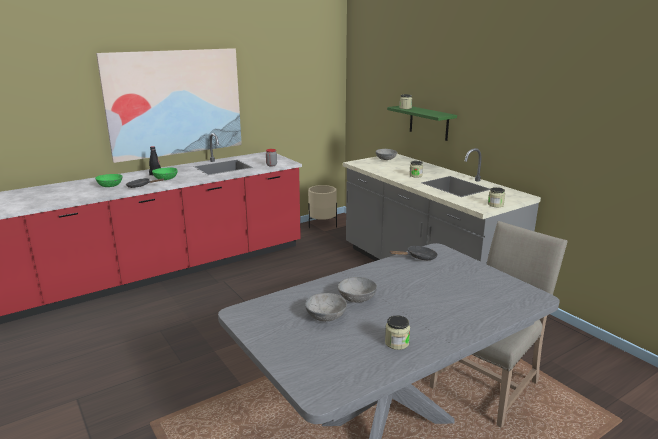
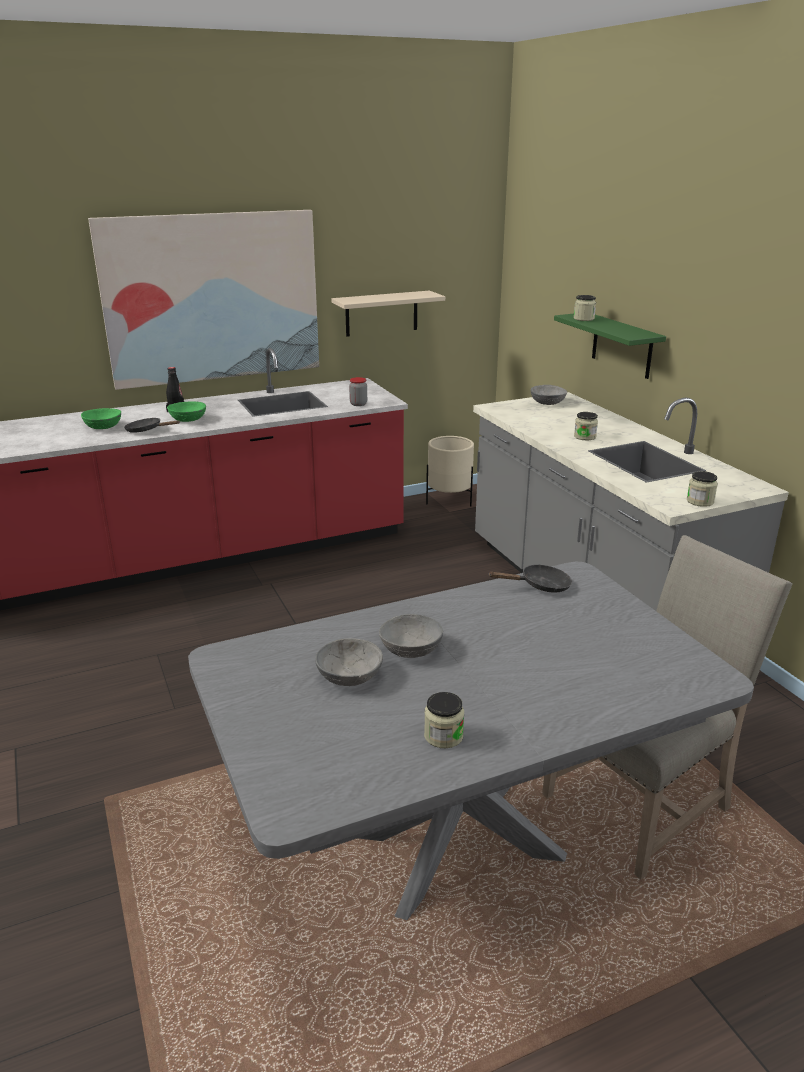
camera: 10 degrees right, 5 degrees up
(277, 111) = (381, 313): none -> beige shelf

